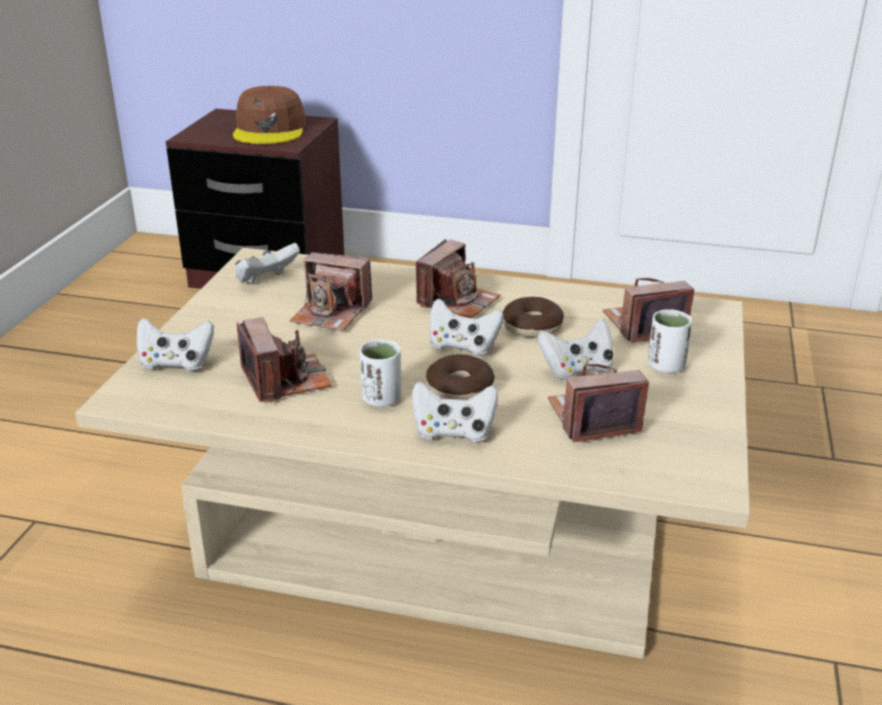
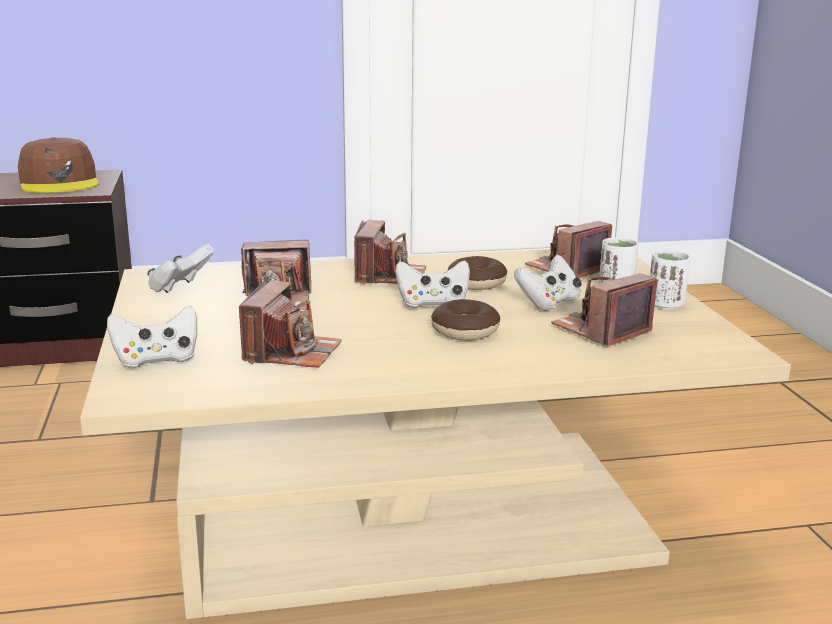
camera: 25 degrees left, 10 degrees down
(285, 380) = (291, 353): camera -> camera turned 60 degrees clockwise
(381, 399) = (402, 350): white cup -> white cup (665, 305)
(453, 432) = (497, 360): white game controller -> none

